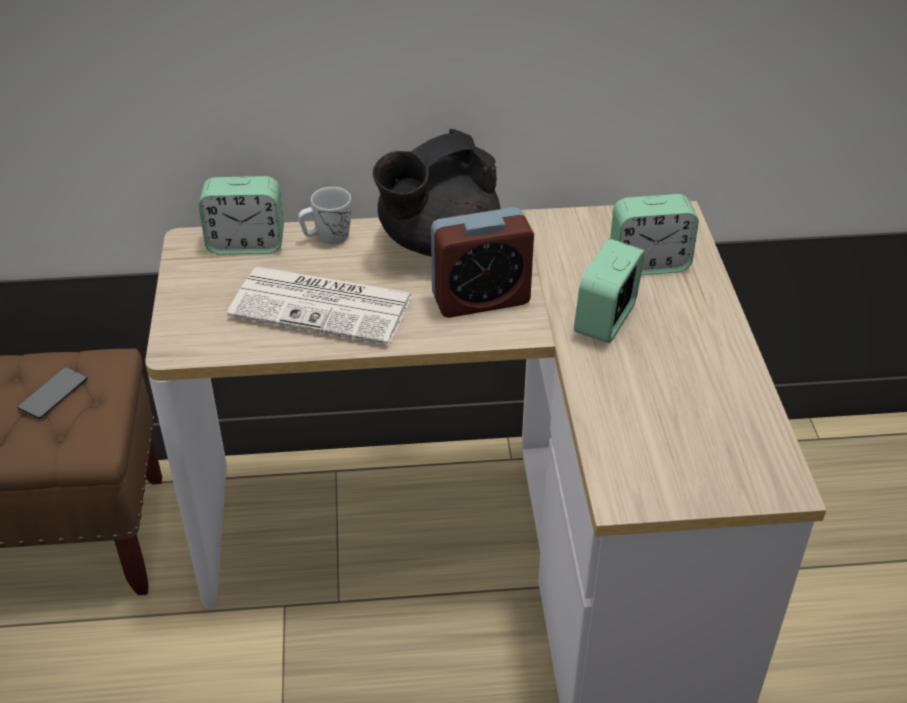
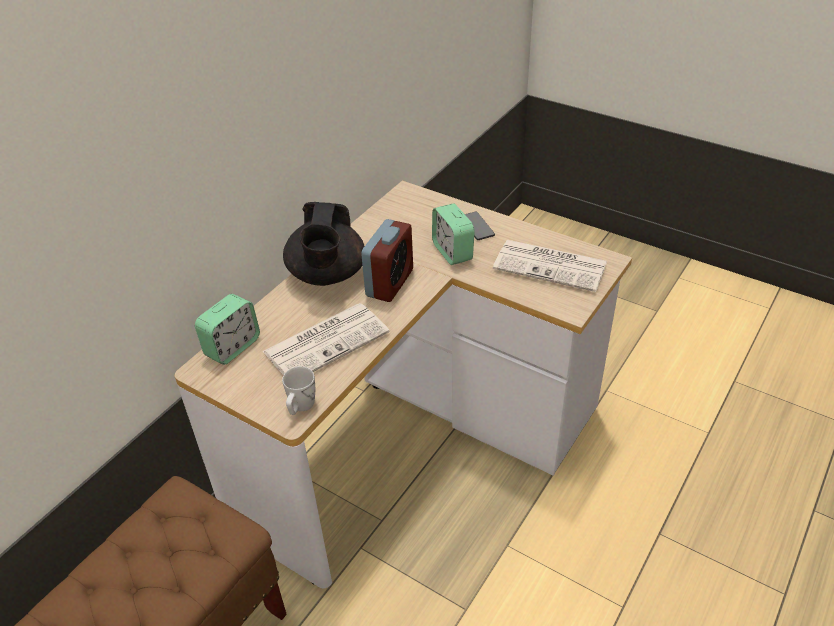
camera: 50 degrees left, 0 degrees up
(53, 394) = (172, 536): phone -> phone (477, 226)
(327, 238) = (269, 313): white mug -> white mug (300, 407)
(648, 263) = (429, 218): alarm clock -> none
(694, 429) = (552, 266): none -> newspaper

